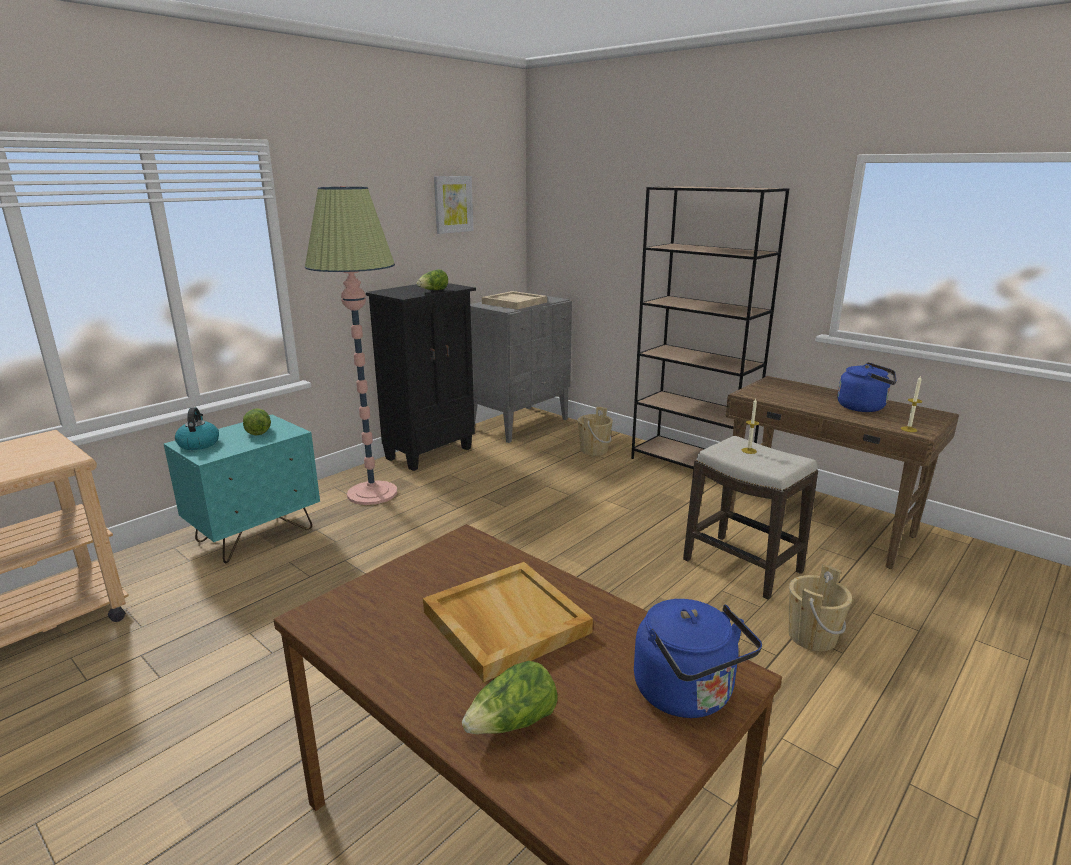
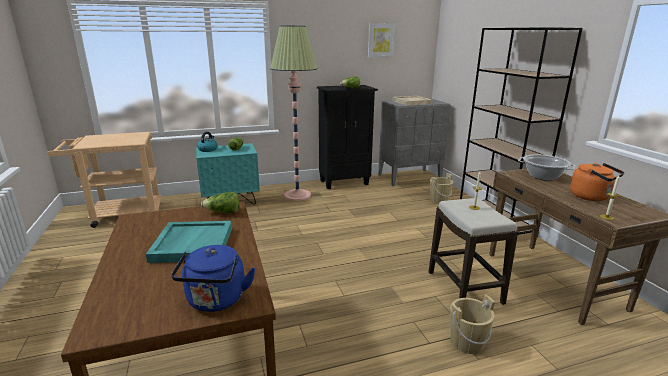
camera: 30 degrees right, 0 degrees up
(504, 622) = (192, 244): beige tray -> turquoise tray
(513, 723) = (132, 281): lettuce -> lettuce (223, 212)
(785, 391) = (543, 176): none -> cooking pot
(864, 407) = (591, 197): blue kettle -> orange kettle

